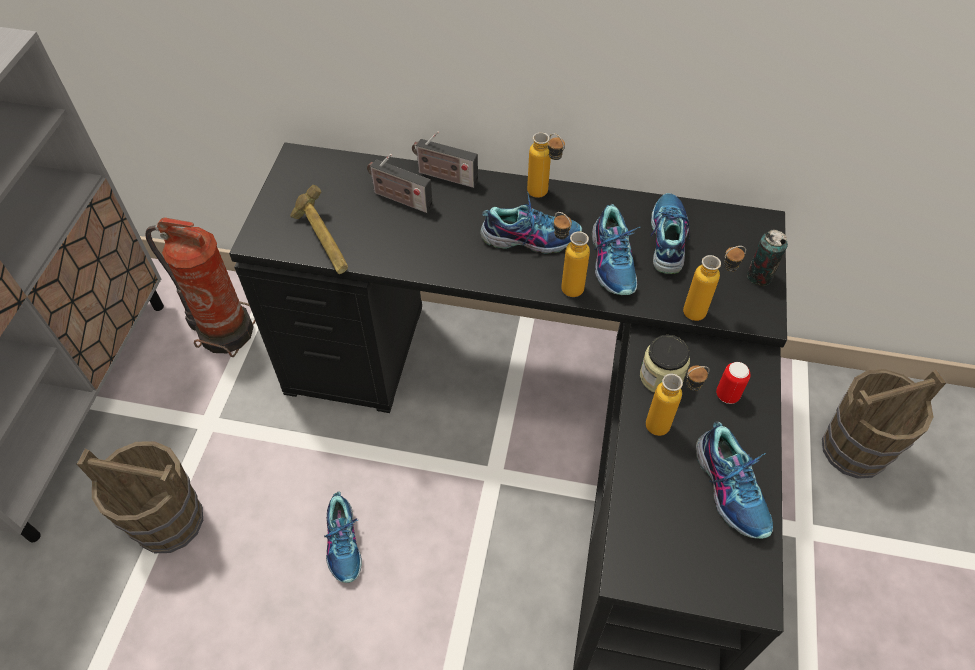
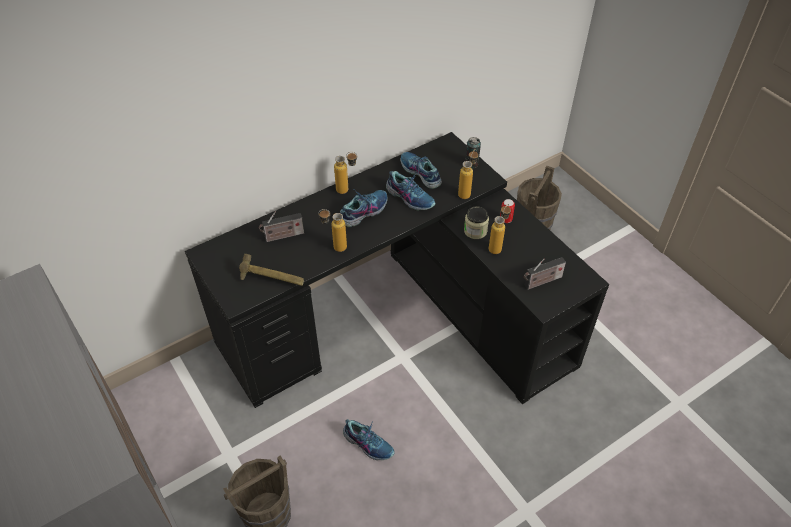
camera: 45 degrees left, 5 degrees down
(224, 331) = (179, 406): fire extinguisher -> none
(444, 176) = (291, 212): radio -> radio (541, 282)
(565, 284) = (402, 220): bottle -> bottle (334, 247)
(732, 488) = (544, 251): shoe -> none

